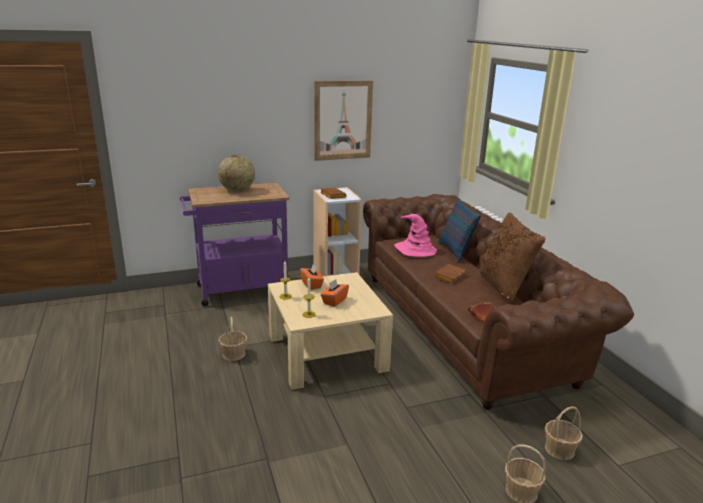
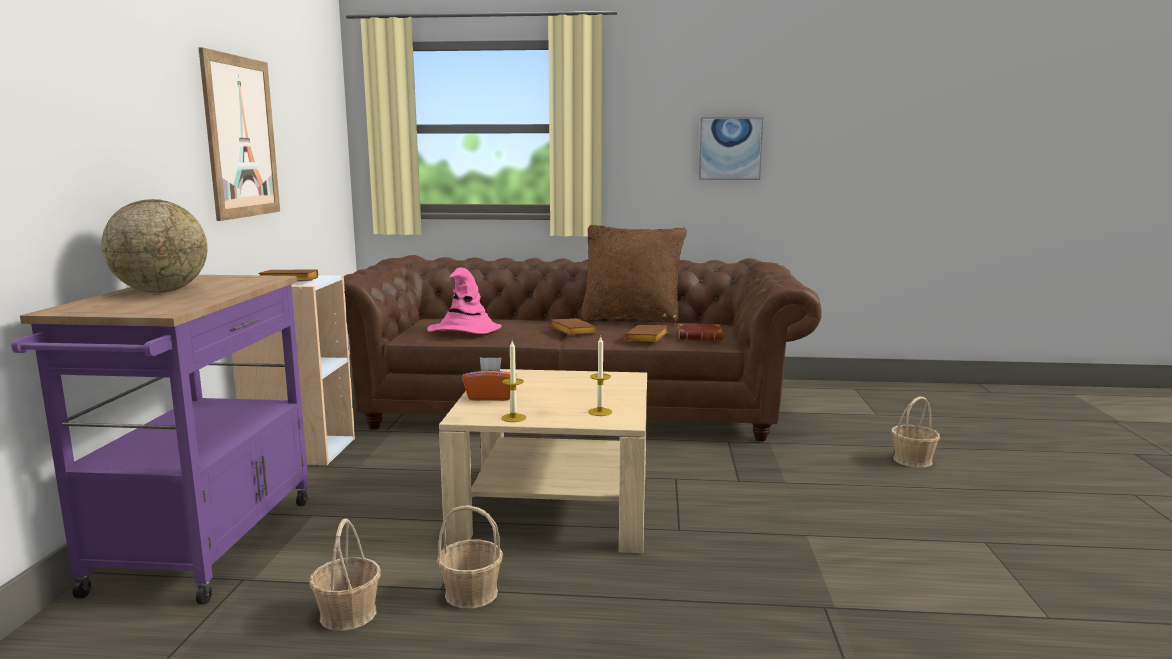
camera: 65 degrees left, 10 degrees down
(334, 301) = (569, 392): orange tissue box -> none
(455, 252) = (500, 318): blue pillow -> none
(459, 301) = (647, 338): none -> brown book
(559, 449) = (847, 428): basket -> basket (347, 614)
(653, 183) = (730, 148): none -> picture

